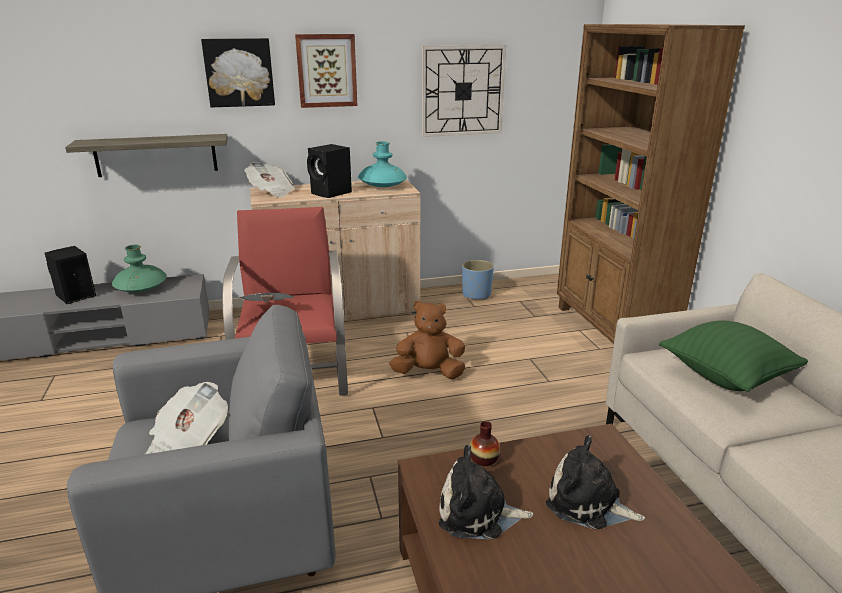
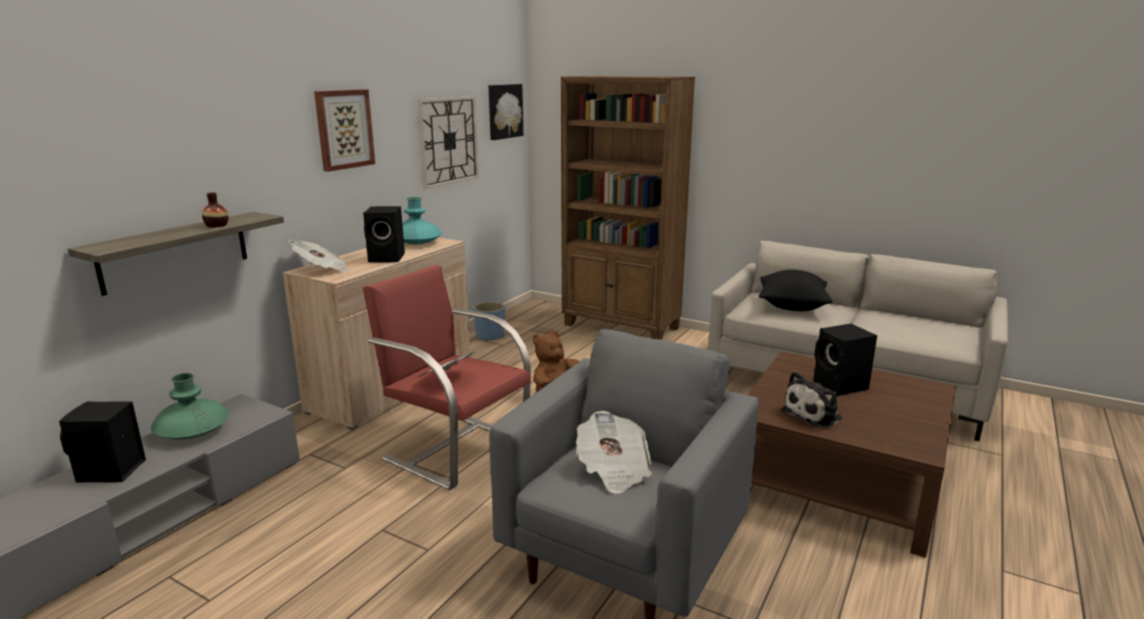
camera: 45 degrees left, 5 degrees down
(239, 72) = (263, 137): picture -> picture (504, 111)
(484, 459) = (767, 393): vase -> vase (217, 225)
(588, 503) = (841, 386): plush toy -> black speaker
(726, 376) = (792, 307): green pillow -> black pillow

